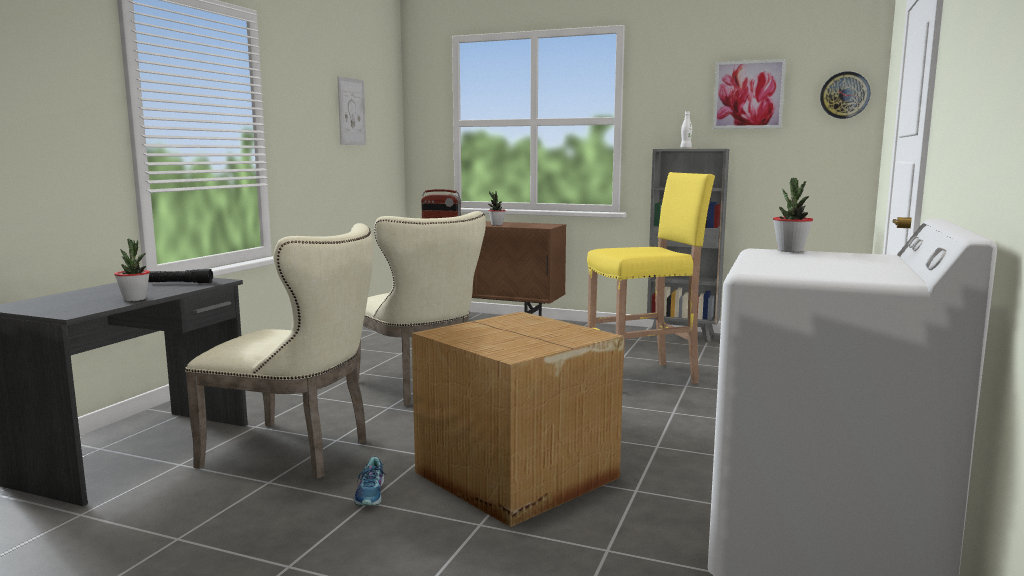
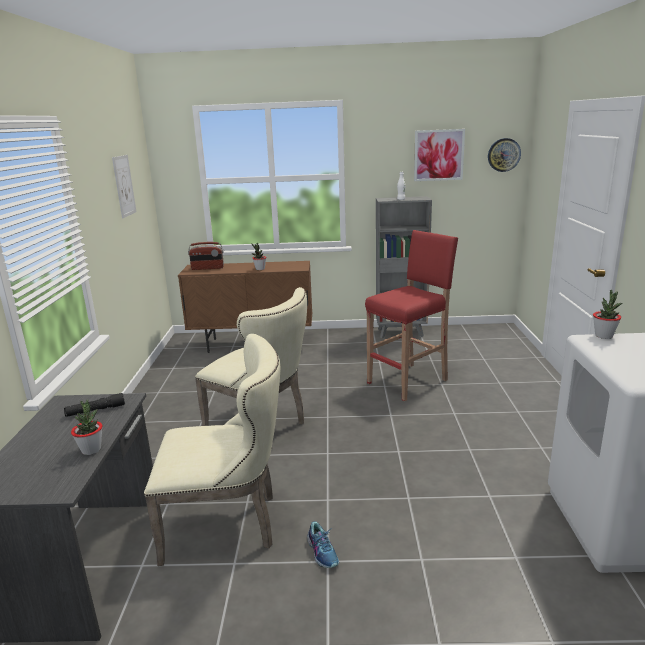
camera: 20 degrees left, 10 degrees up
(516, 476) = (406, 504): cardboard box -> none
(643, 377) = (409, 381): yellow stool -> red stool

